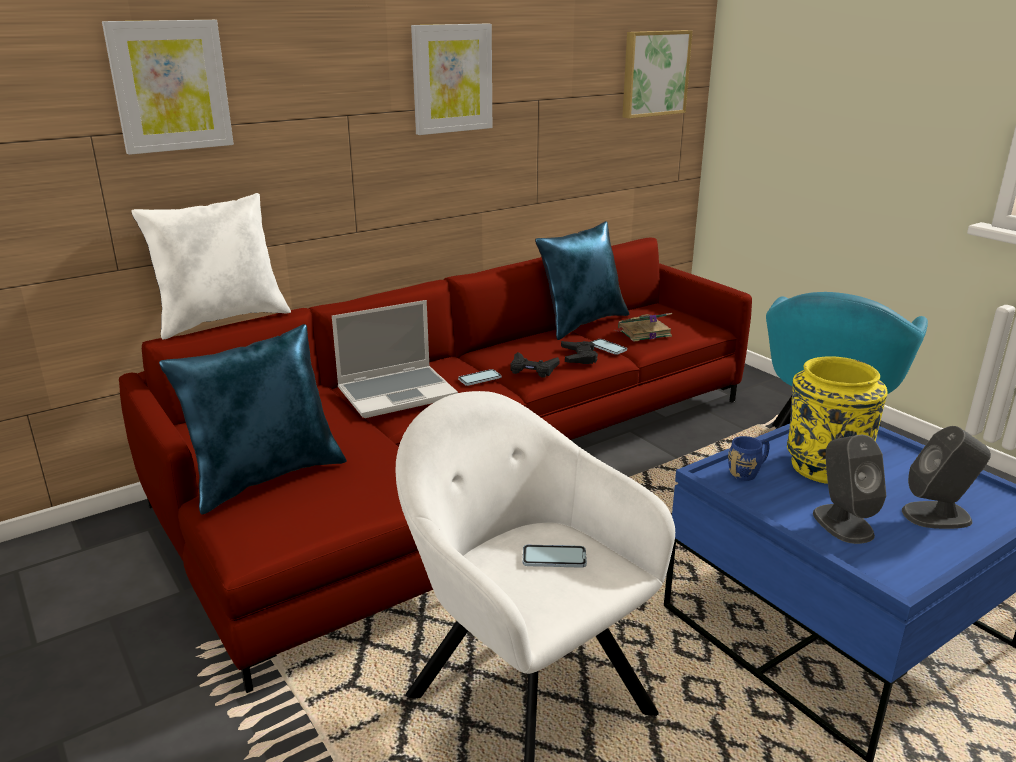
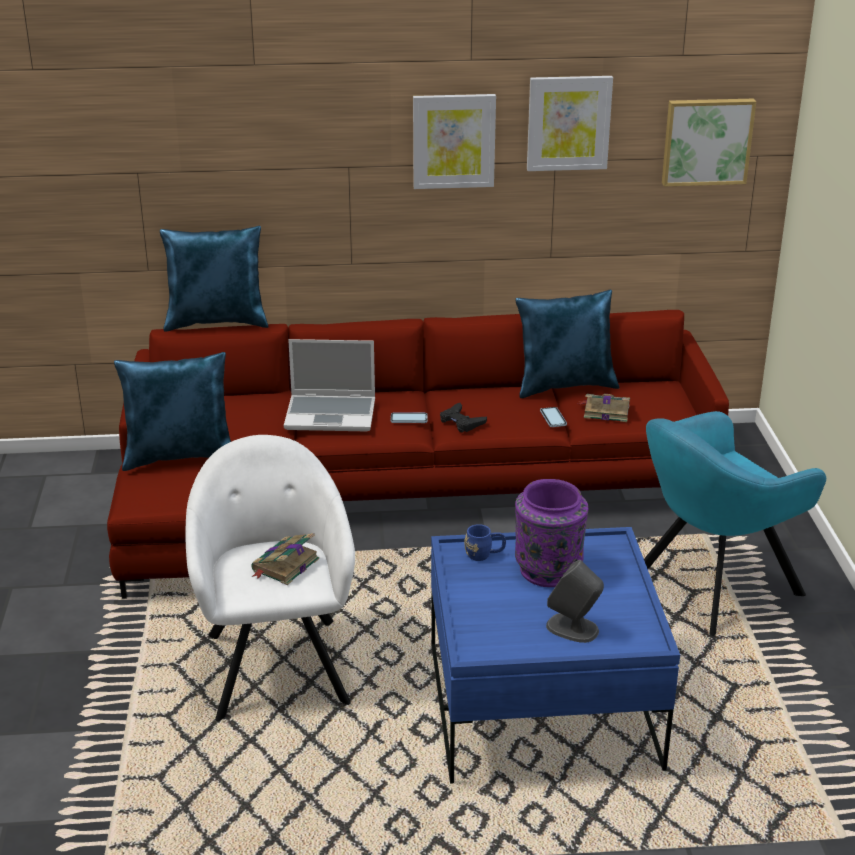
camera: 30 degrees right, 5 degrees up
(170, 86) = (197, 141): picture -> picture (568, 123)
(222, 320) = (217, 322): white pillow -> blue pillow
(554, 558) = (284, 566): phone -> book
(579, 356) = (515, 420): black game controller -> none
(824, 466) = (548, 569): yellow vase -> purple vase
(842, 523) = (495, 609): grey speaker -> none

